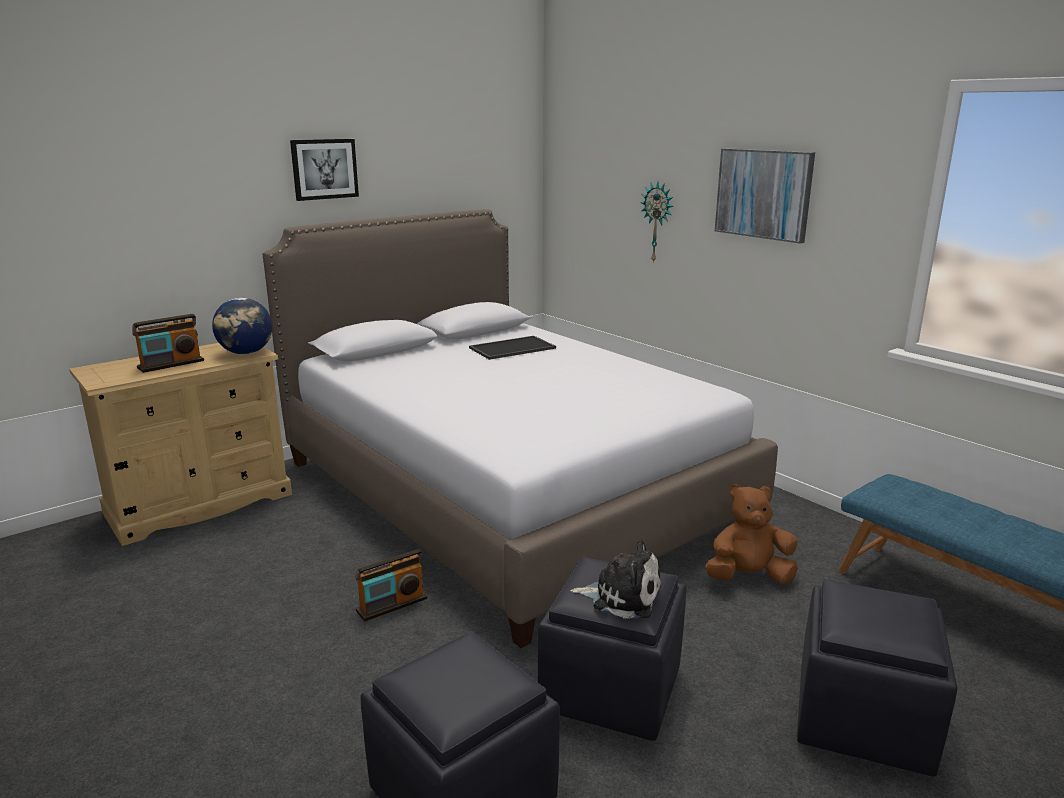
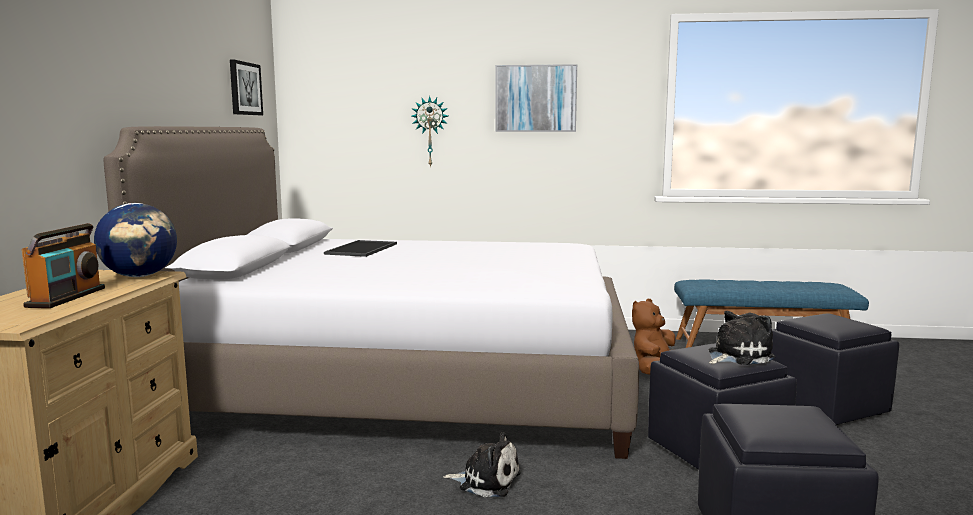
camera: 45 degrees left, 10 degrees down
(324, 169) = (140, 64): picture -> picture (245, 88)
(392, 605) = (486, 481): radio -> plush toy

